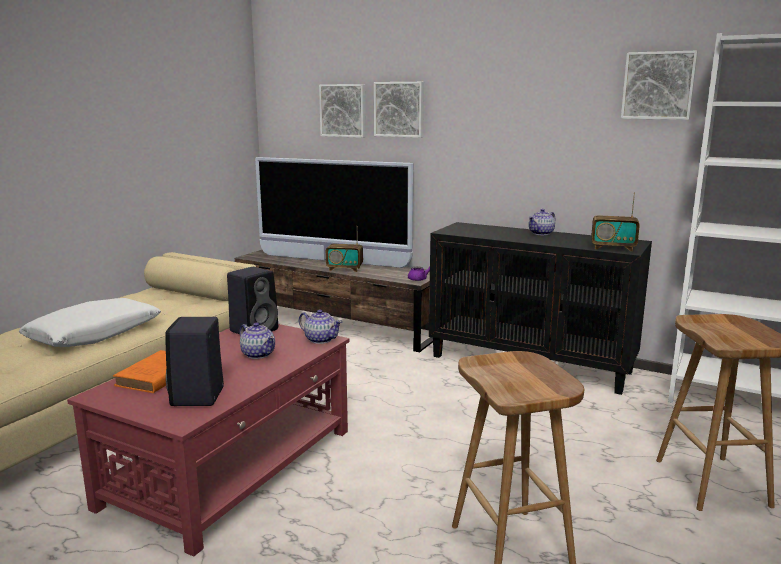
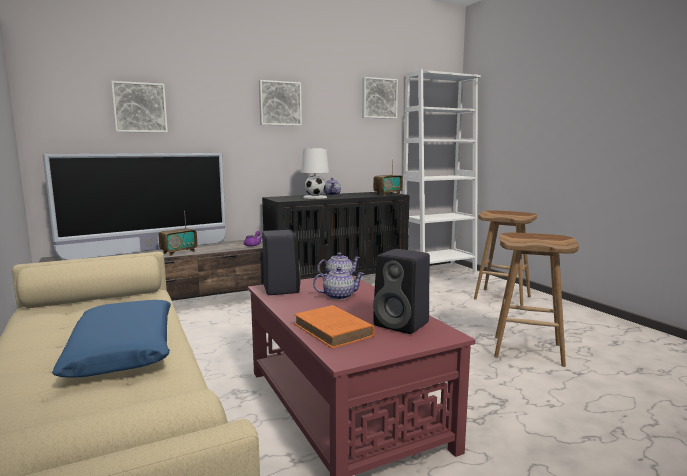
camera: 55 degrees left, 5 degrees down
(94, 334) = (124, 350): white pillow -> blue pillow
(400, 109) = (201, 108): picture -> picture (279, 103)
(499, 234) = (314, 197): none -> white table lamp

